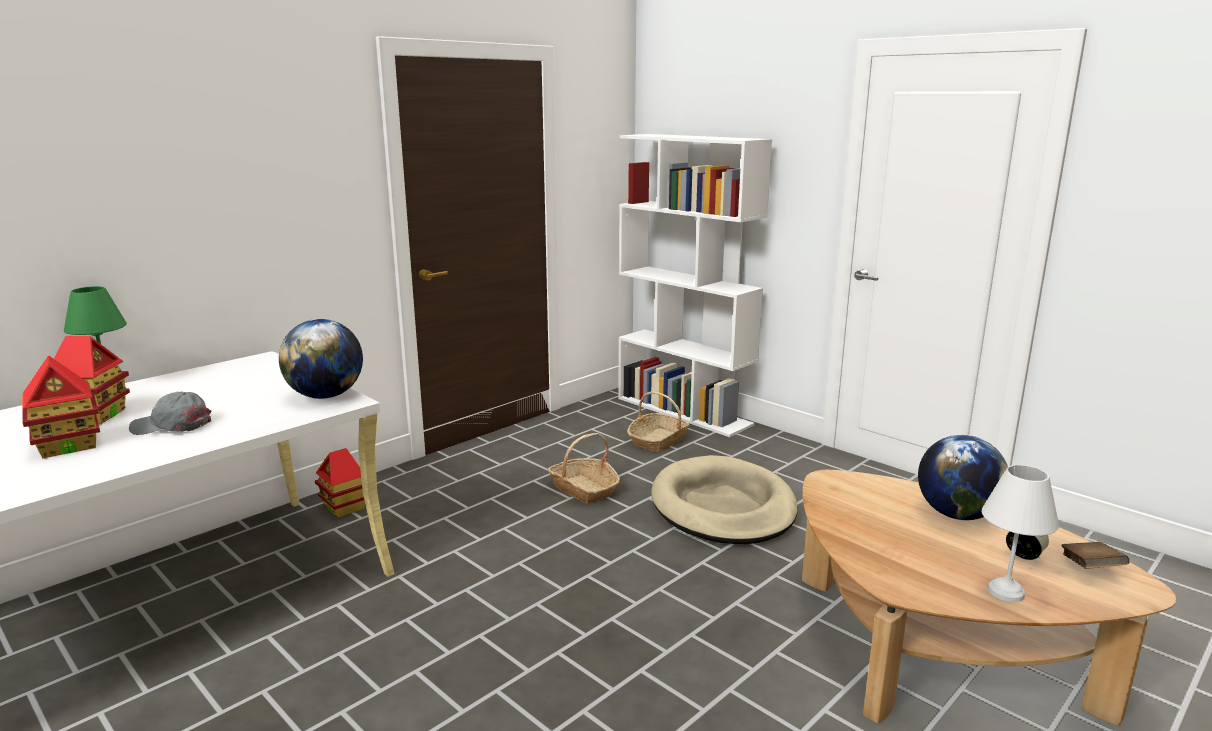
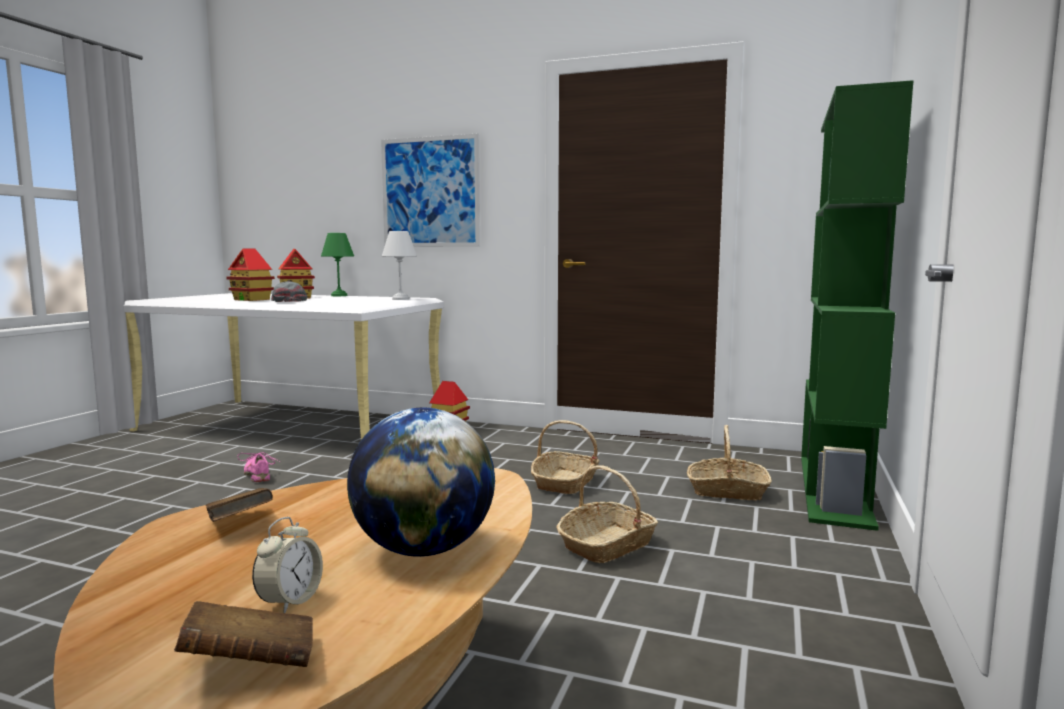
camera: 65 degrees right, 10 degrees down
(235, 206) = (430, 192): none -> picture
(325, 396) = (353, 305): globe -> none
(369, 658) = (259, 475): none -> pink shoe
(684, 411) = (835, 490): white bookcase -> green bookcase
(723, 507) = (607, 545): beige dog bed -> basket
(905, 567) = (239, 524): none -> brown book
(1004, 591) = (168, 585): white table lamp -> white table lamp (401, 299)

